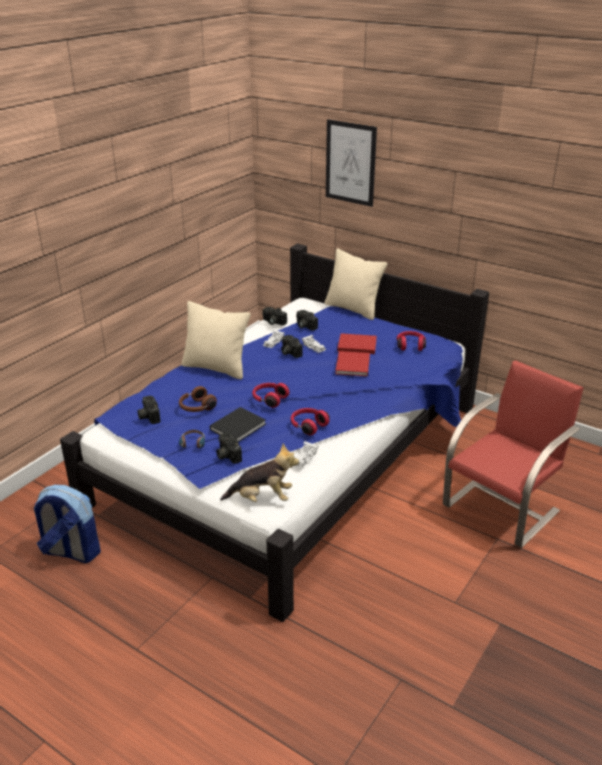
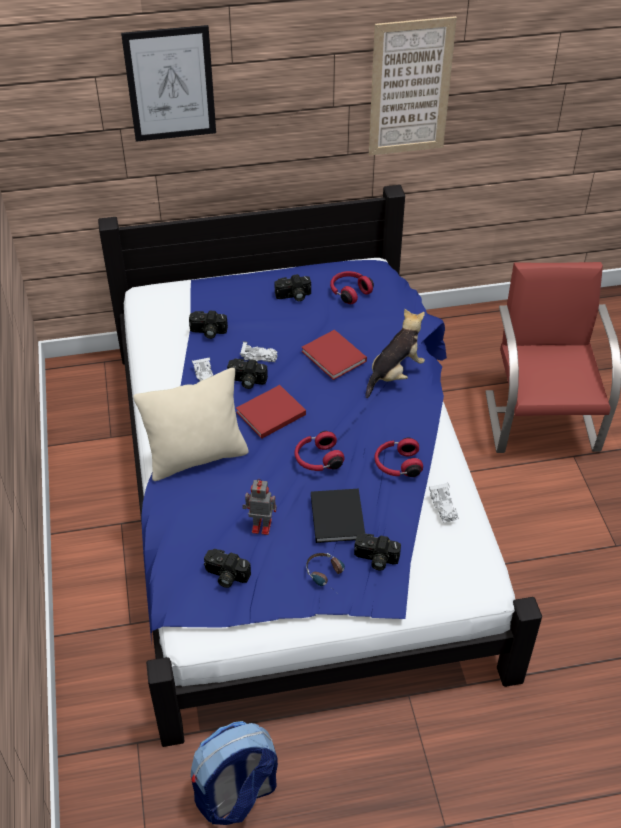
camera: 45 degrees left, 15 degrees up
(196, 408) = (260, 525): brown headphones -> toy robot
(262, 498) = (464, 580): plush toy -> plush toy (394, 374)
(273, 322) = (163, 348): camera -> camera (293, 296)
(353, 309) = (222, 273): beige pillow -> none
(355, 345) = (300, 326): red book -> red book (269, 414)
(506, 214) = (410, 88): none -> picture

